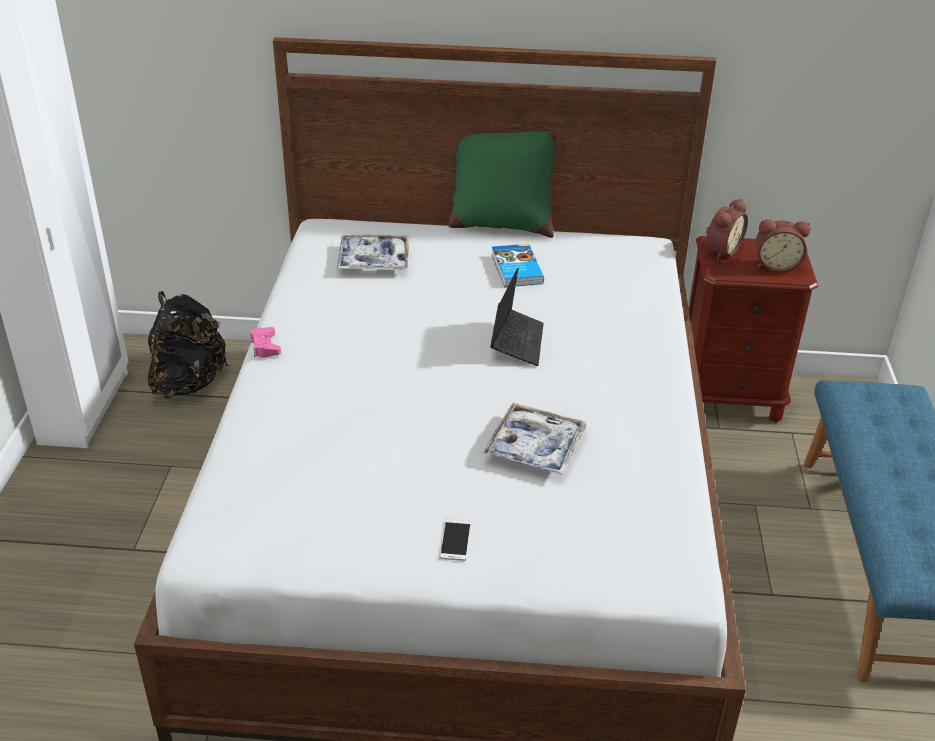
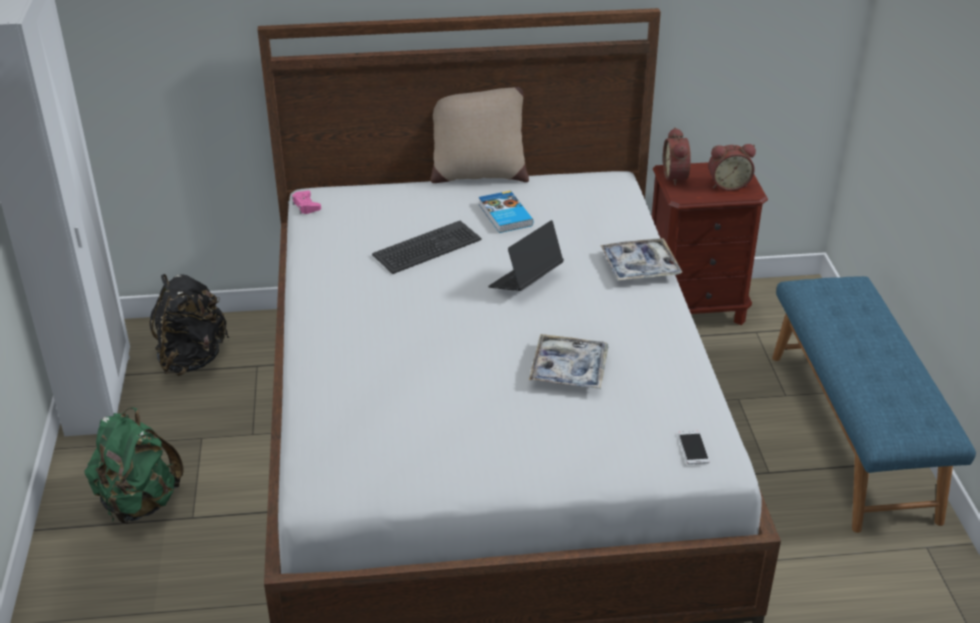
camera: 10 degrees left, 0 degrees up
(86, 525) = (139, 503): none -> green backpack
(265, 347) = (302, 313): pink game controller -> pink game controller (306, 206)
(374, 260) = (373, 222): tray -> tray (639, 267)
(422, 294) = (428, 248): none -> keyboard
(455, 540) = (526, 455): phone -> phone (693, 448)
(500, 224) = (477, 175): green pillow -> beige pillow
(517, 342) = (525, 281): laptop -> laptop turned 135 degrees counterclockwise
(720, 250) = (677, 177): alarm clock -> alarm clock turned 150 degrees clockwise

